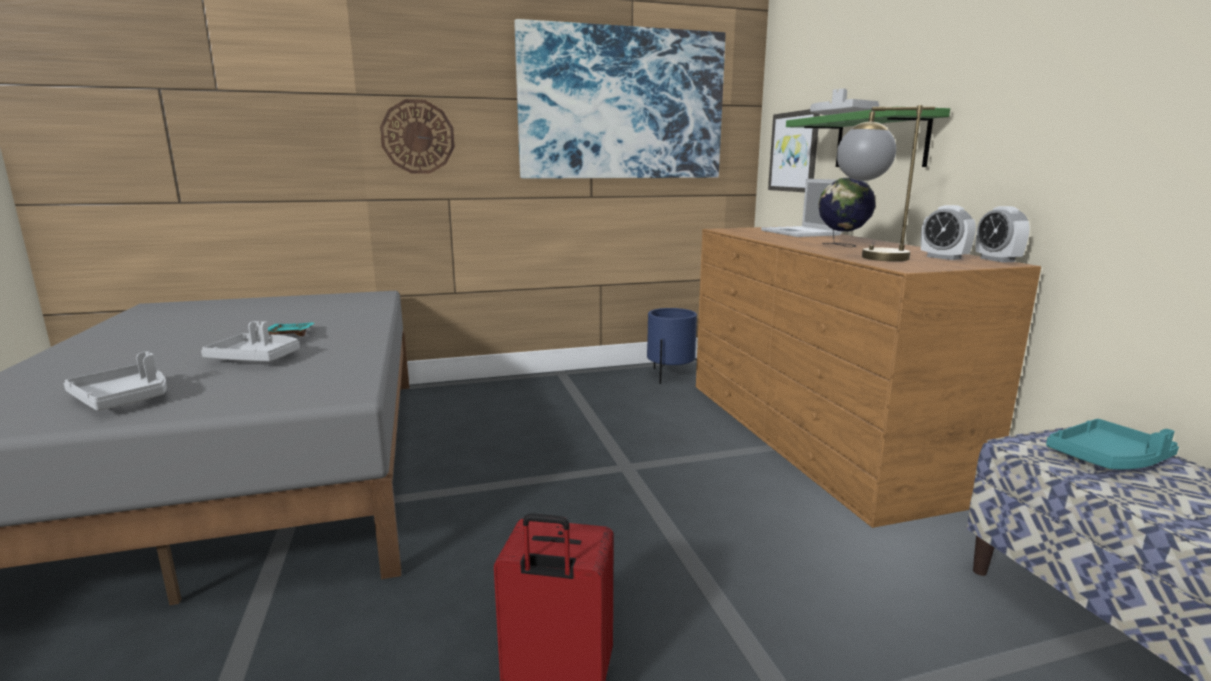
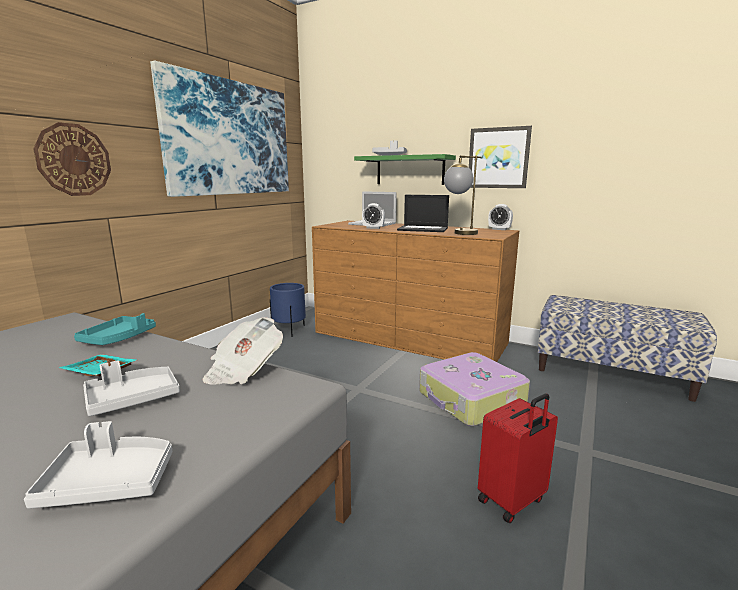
camera: 45 degrees left, 0 degrees up
(354, 364) = (243, 370): none -> newspaper
(747, 548) = (471, 400): none -> suitcase
(794, 152) = (339, 174): picture -> picture (498, 158)
(842, 246) = (423, 229): globe -> laptop
(943, 258) = (481, 230): alarm clock -> alarm clock (373, 228)
(1108, 459) = (578, 305): turquoise tray -> turquoise tray (118, 338)

